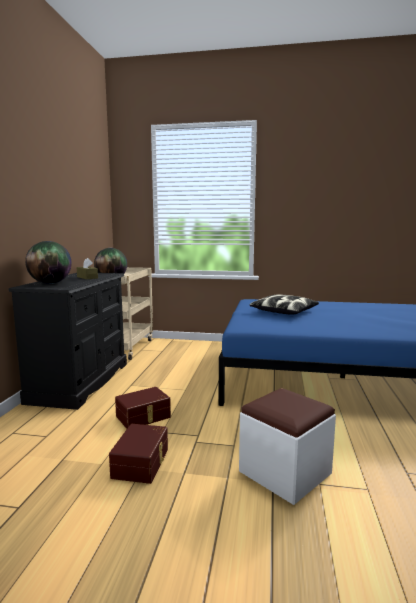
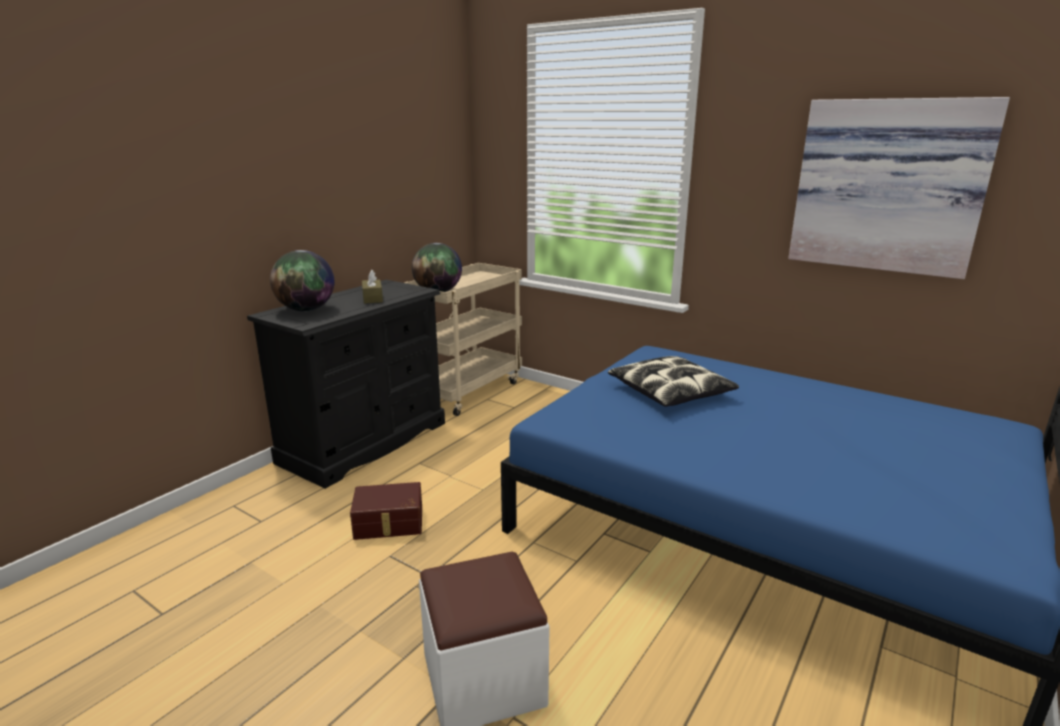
camera: 25 degrees right, 10 degrees up
(142, 463) = (326, 598): brown storage box -> none
(354, 204) = (888, 186): none -> picture

